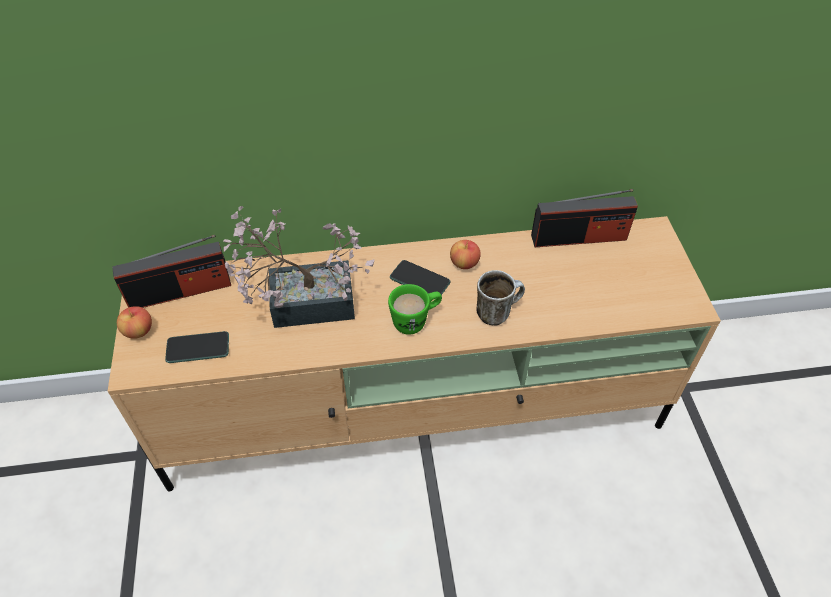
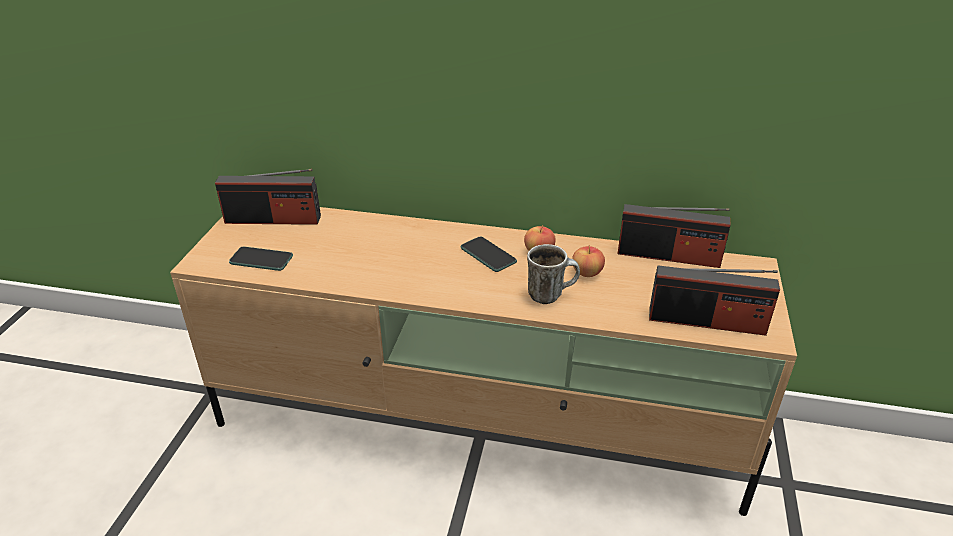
camera: 20 degrees right, 15 degrees down
(138, 331) = (222, 238): apple -> apple (587, 273)
(302, 303) = (370, 249): potted plant -> none
(416, 321) = (466, 284): green mug -> none
(639, 304) = (707, 321): none -> radio

